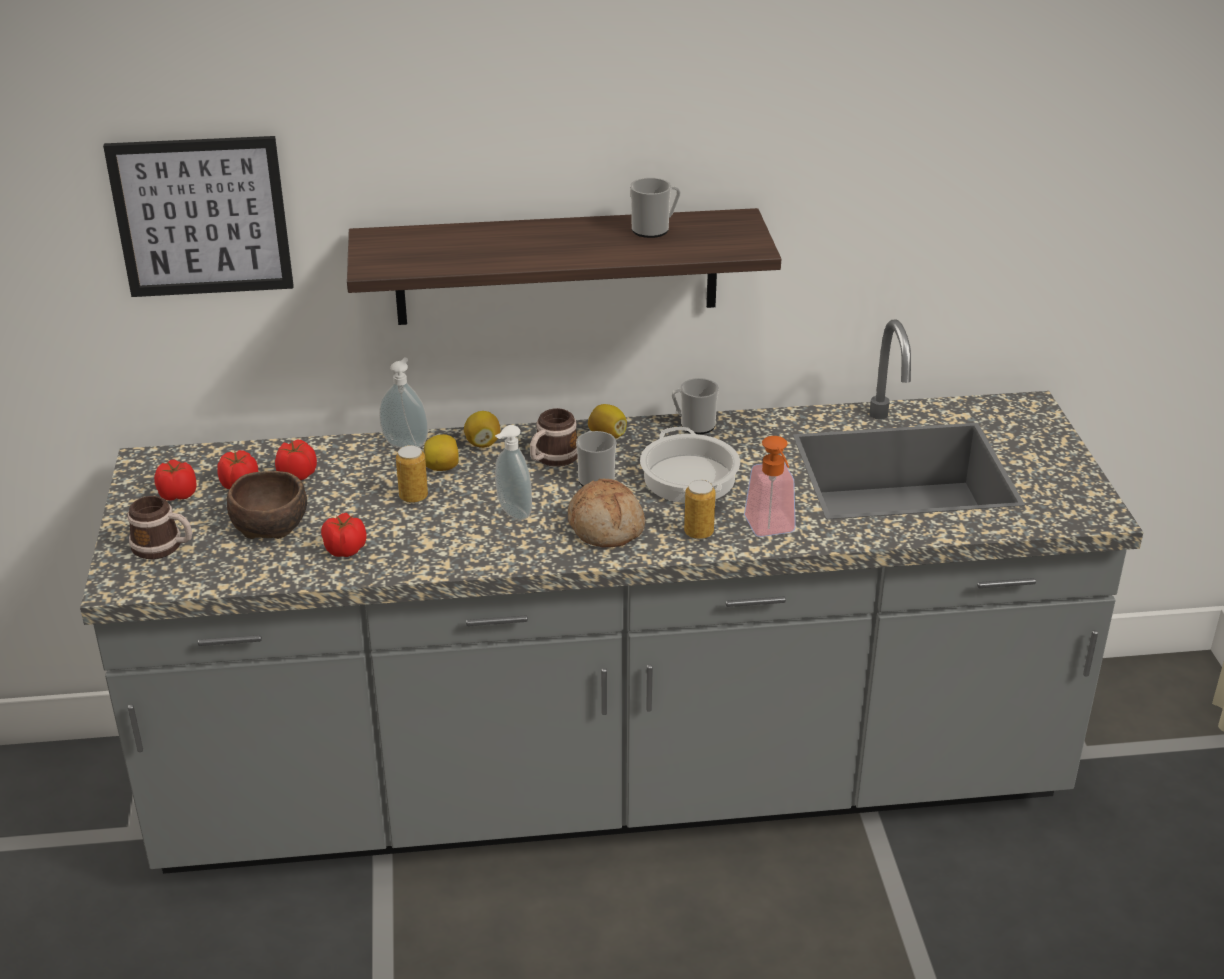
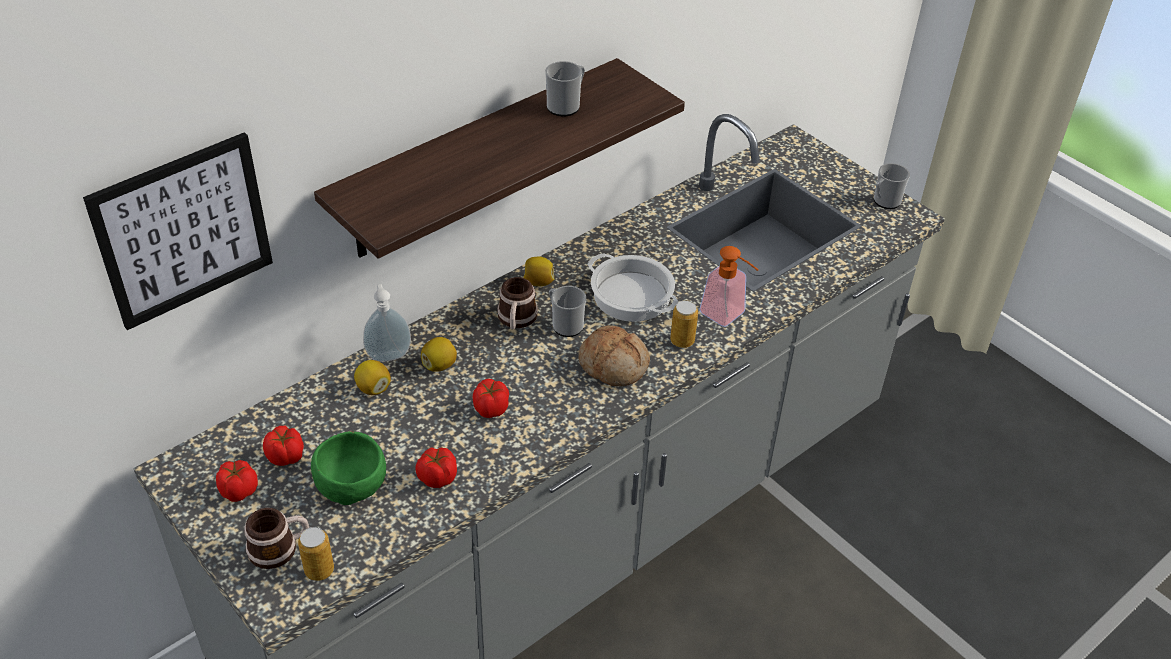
camera: 35 degrees left, 10 degrees up
(272, 524) = (352, 481): brown bowl -> green bowl
(296, 474) = (325, 424): tomato -> tomato (490, 409)
(413, 497) = (444, 403): can -> can (319, 570)
(482, 443) = (449, 328): lemon -> lemon (373, 388)
(512, 513) = (534, 384): soap dispenser -> none
(694, 425) = (591, 247): mug -> mug (884, 202)

